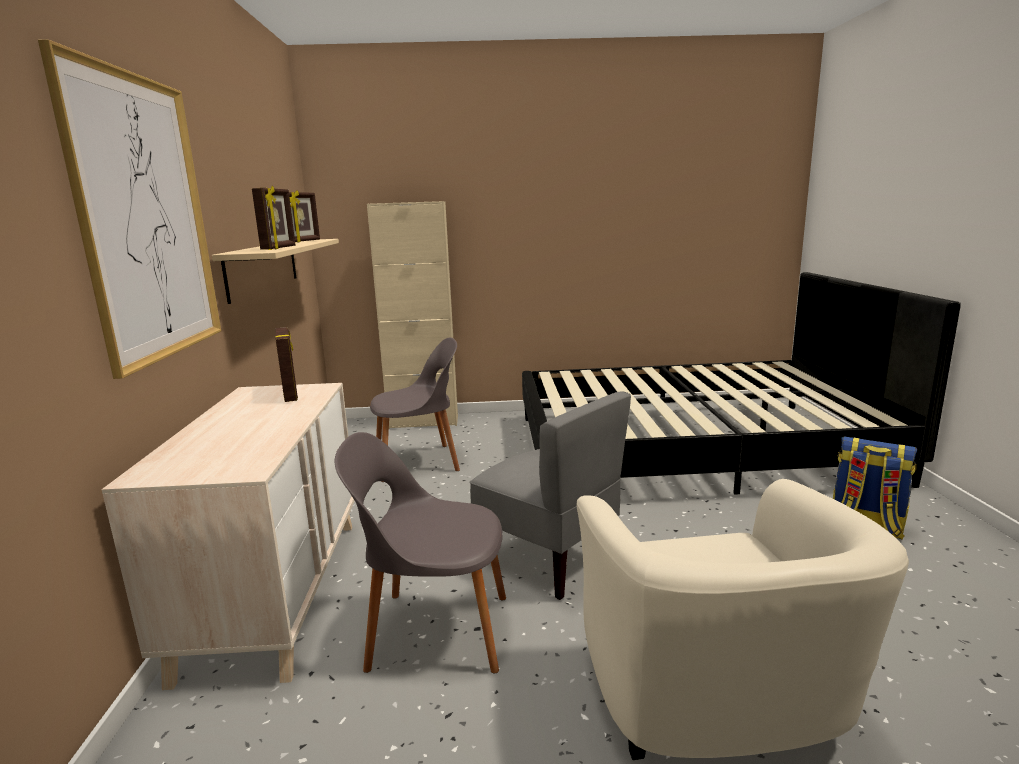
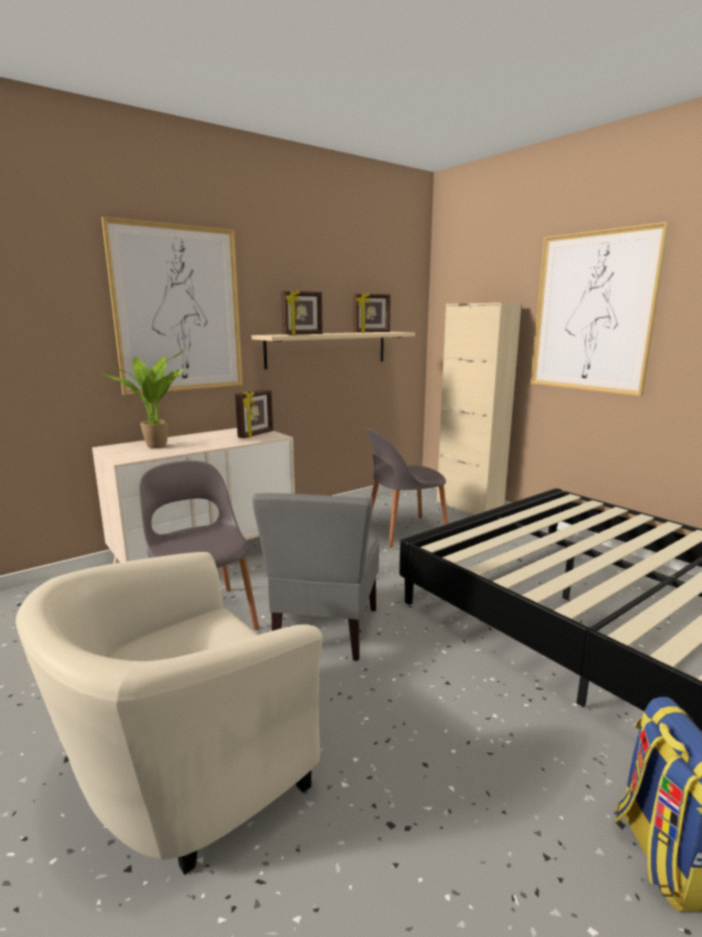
camera: 55 degrees right, 0 degrees up
(218, 445) = (158, 446): none -> potted plant
(419, 462) = (403, 531): grey chair -> grey chair turned 120 degrees clockwise
(517, 209) = (592, 312): none -> picture

